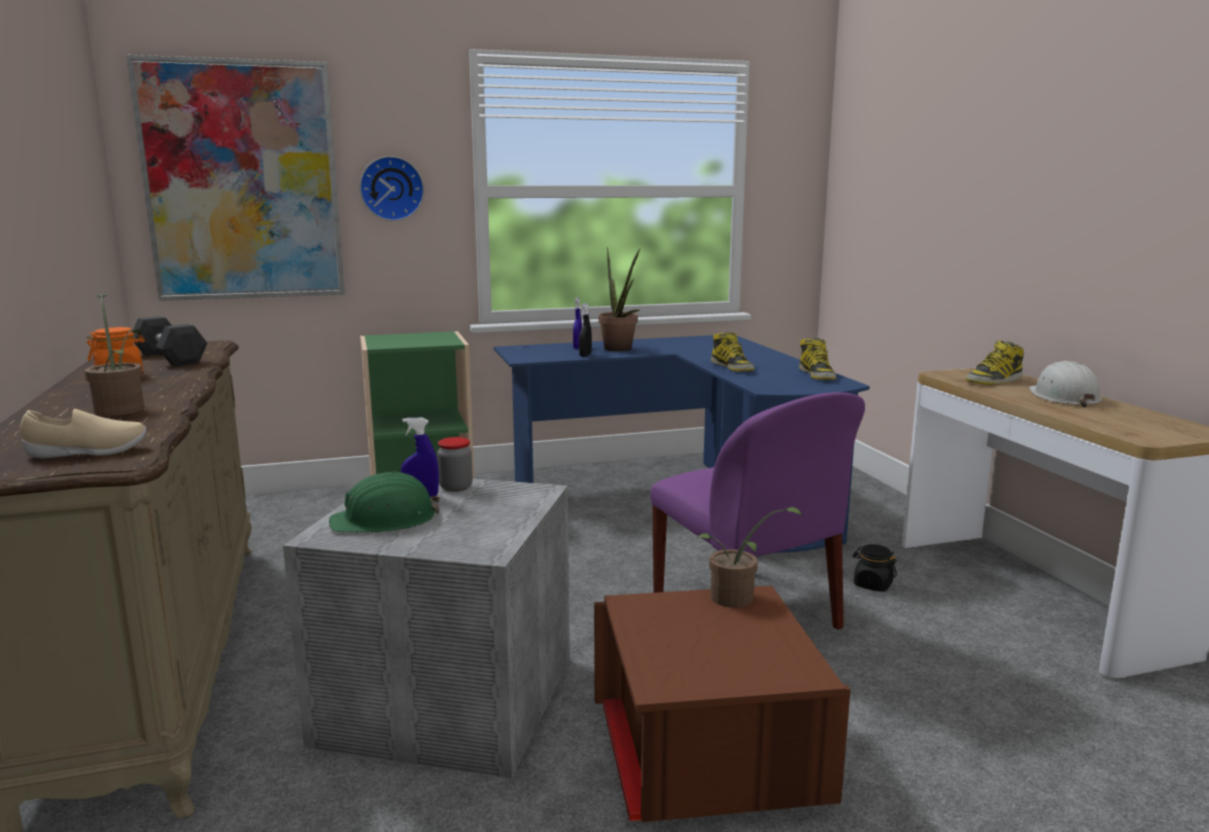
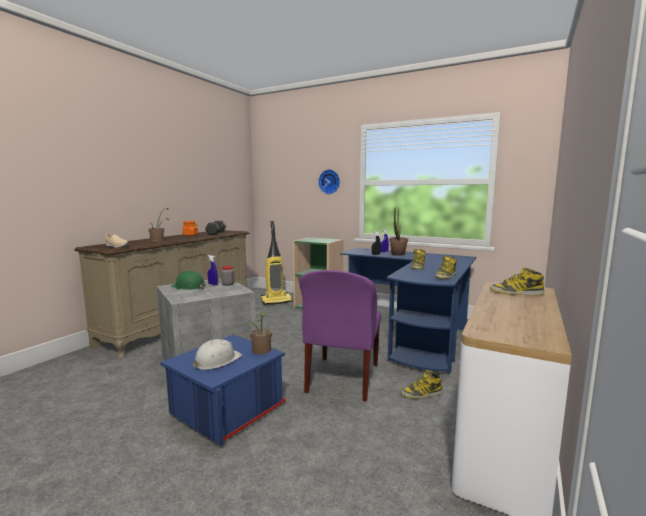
camera: 45 degrees right, 5 degrees down
(243, 182) = (284, 180): picture -> none
(301, 521) = (276, 301): none -> vacuum cleaner
(704, 757) = (226, 410): brown storage box -> blue storage box
(872, 585) = (421, 394): black jar -> boot
(1063, 397) = (525, 307): white hard hat -> white hard hat (217, 361)

